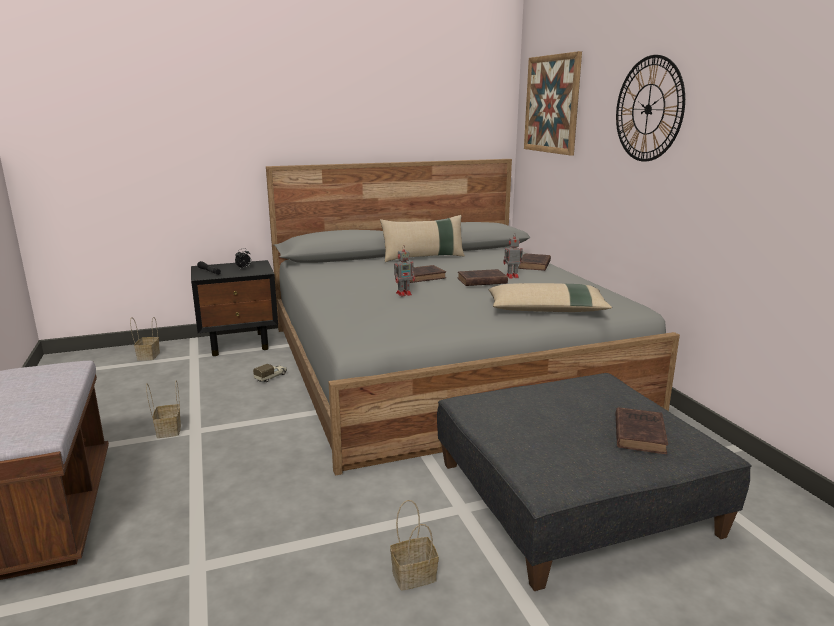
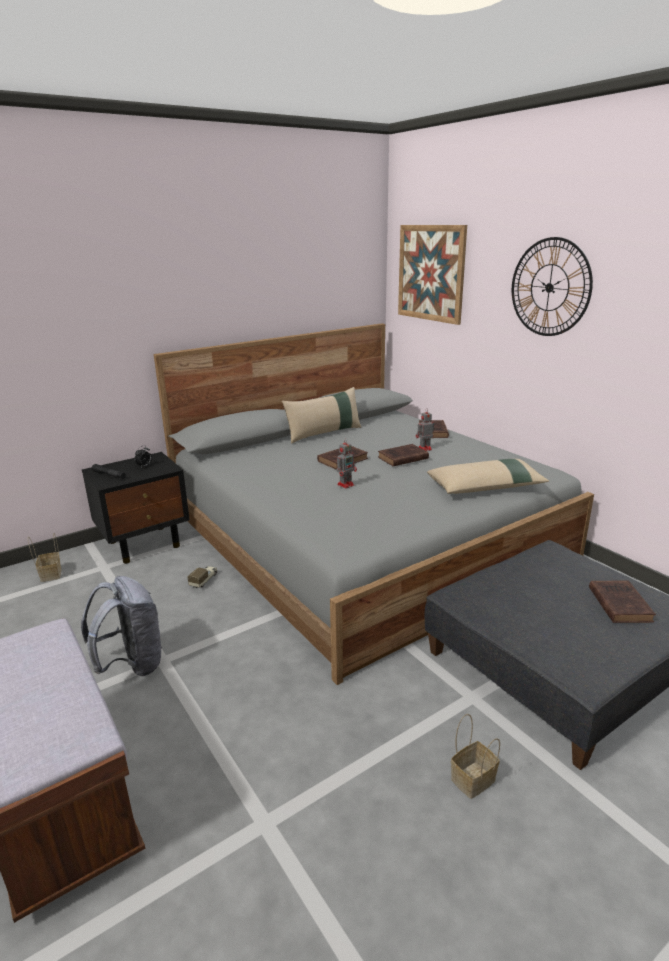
camera: 15 degrees left, 5 degrees up
(168, 430) = (132, 664): basket -> grey backpack

